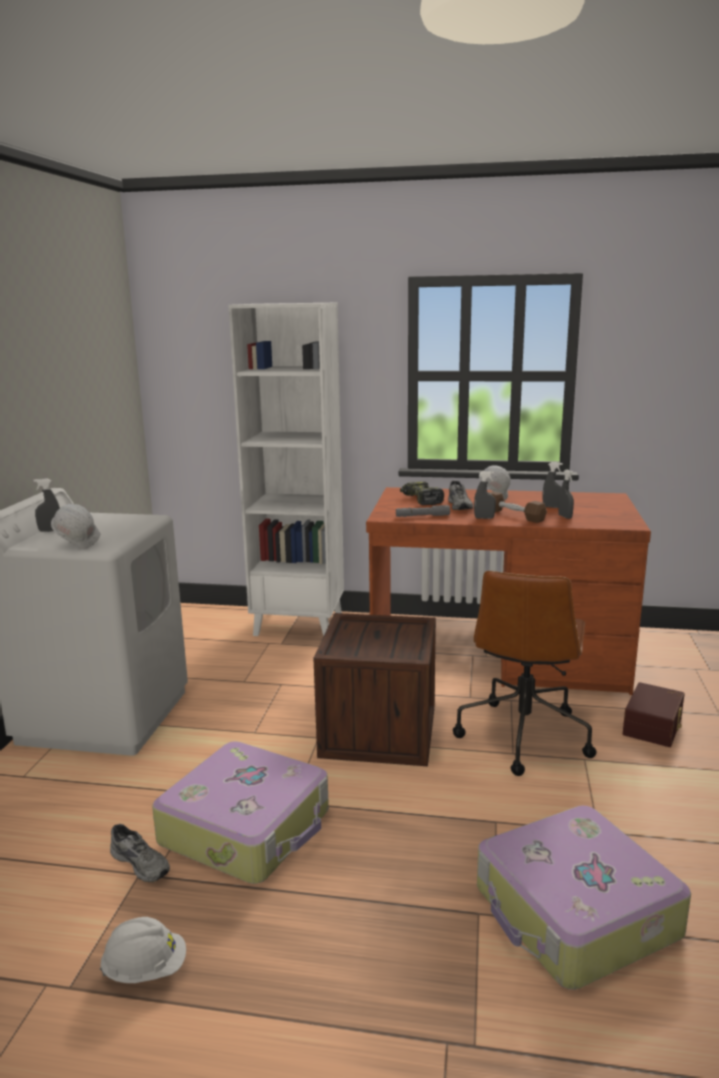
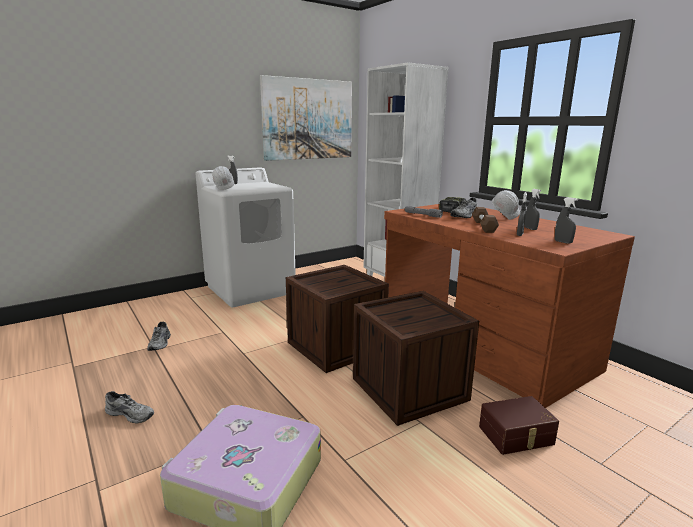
camera: 45 degrees right, 0 degrees up
(90, 385) = (308, 119): none -> picture
(145, 969) = (94, 376): white hard hat -> none
(247, 827) = (210, 352): suitcase -> none
(320, 960) = (131, 414): none -> grey shoe
(484, 518) = (457, 223): grey spray bottle -> grey spray bottle (563, 242)
(523, 735) = (409, 389): brown office chair -> crate

